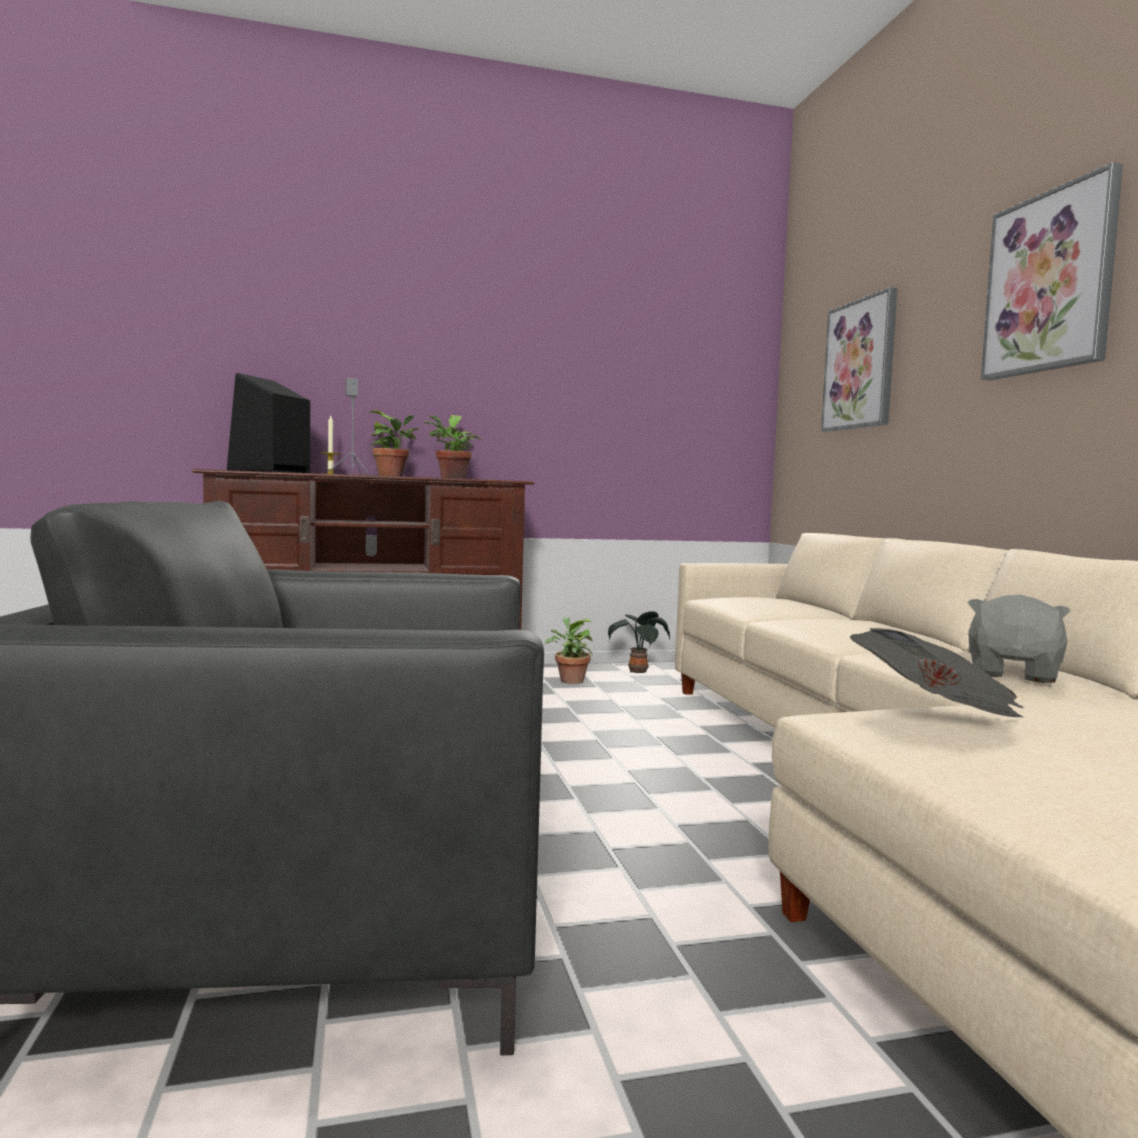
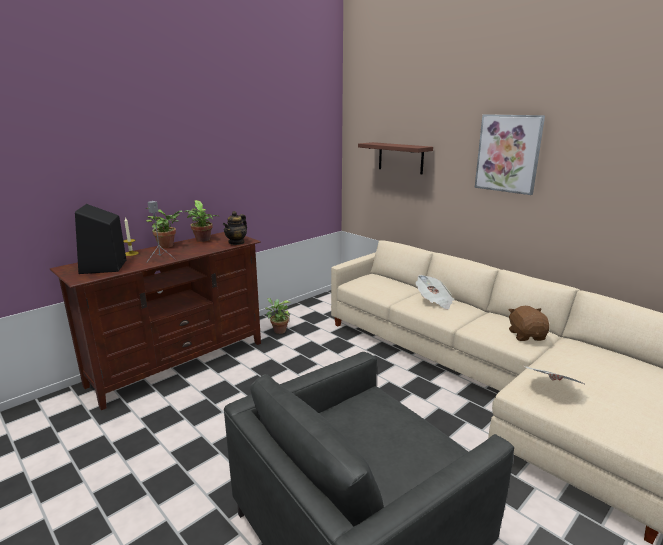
camera: 30 degrees left, 15 degrees up
(493, 479) = (236, 242): none -> teapot
(638, 671) = (300, 312): potted plant -> none
(846, 622) = (434, 301): none -> newspaper
(860, 365) = (400, 158): picture -> shelf
(1014, 674) = (526, 335): grey plush toy -> brown plush toy

